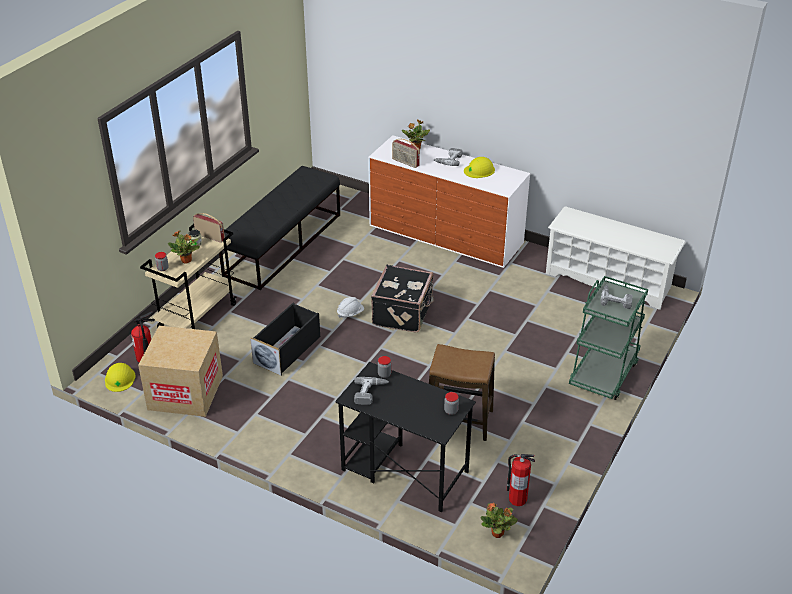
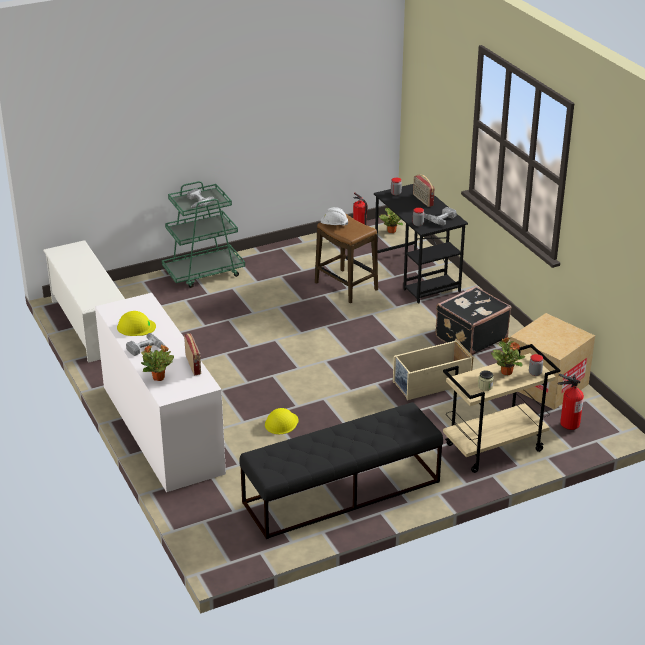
camera: 145 degrees left, 5 degrees down
(120, 379) = (602, 419): yellow hard hat -> yellow hard hat (281, 423)
(210, 237) = (465, 388): radio -> radio (422, 200)
(287, 349) = (431, 383): black storage box -> beige storage box
(350, 313) = (345, 391): white hard hat -> white hard hat (334, 225)
(403, 313) = (298, 371): black suitcase -> black suitcase (470, 337)

